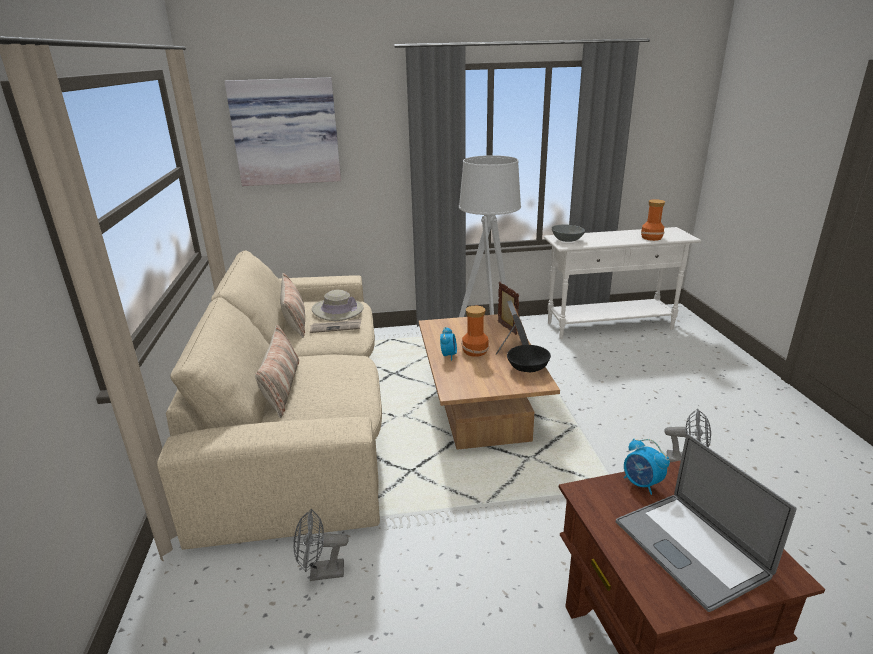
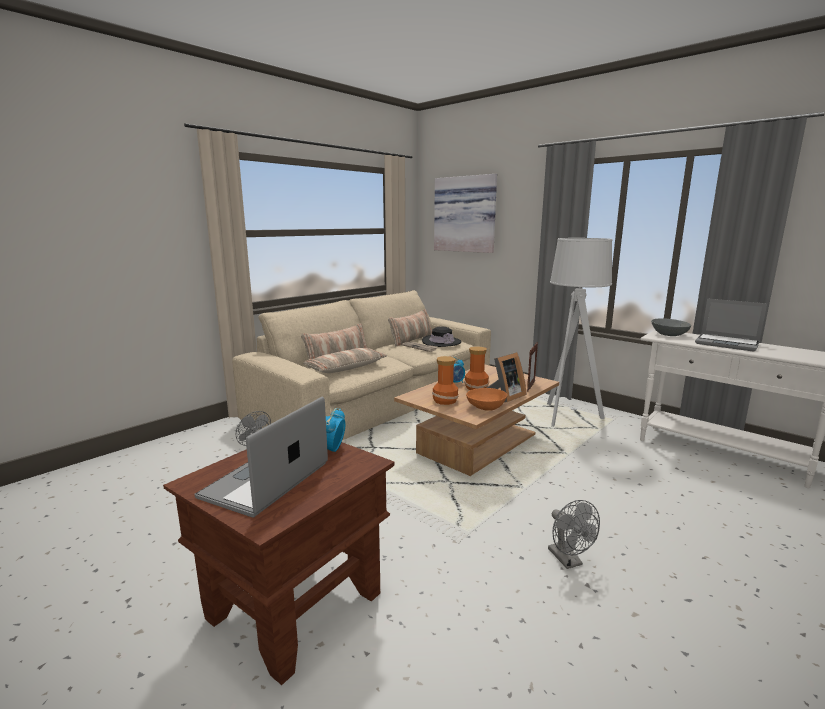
camera: 50 degrees right, 10 degrees down
(328, 394) = (346, 368): none -> pillow
(337, 310) = (441, 342): beige hat -> black hat
(528, 368) = (486, 407): black bowl -> orange bowl
(612, 238) = (727, 343): none -> laptop
(651, 238) = (781, 353): vase -> vase (444, 400)

